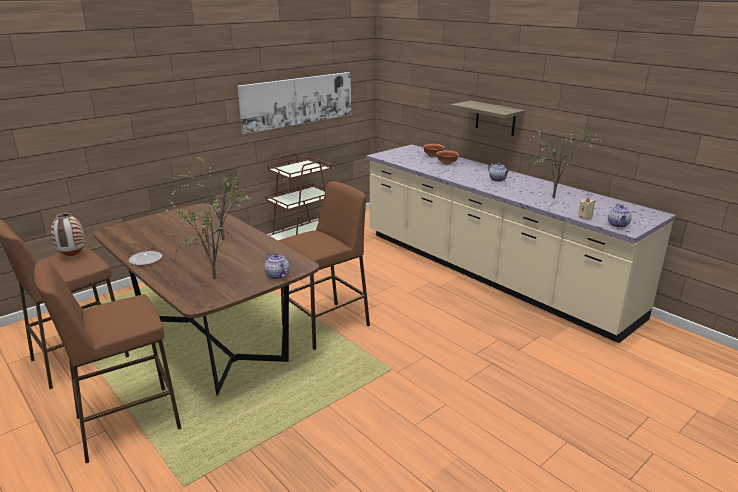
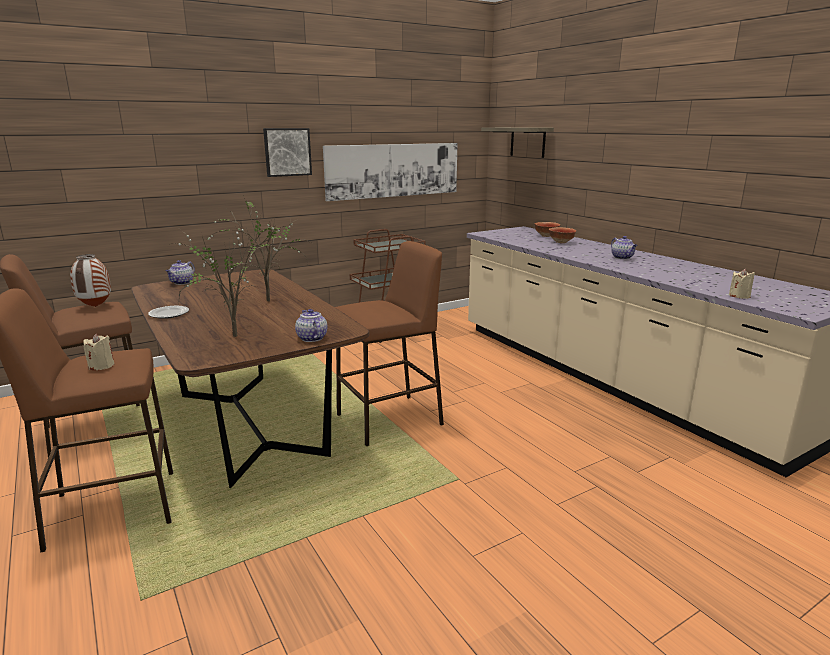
camera: 10 degrees right, 5 degrees down
(120, 315) = (101, 366): none -> beige candle
(207, 94) = (287, 152): none -> picture
(495, 118) = (624, 187): shelf -> shelf (527, 142)
(556, 197) = (699, 276): potted plant -> none
(618, 225) = (789, 307): teapot -> teapot (182, 282)

